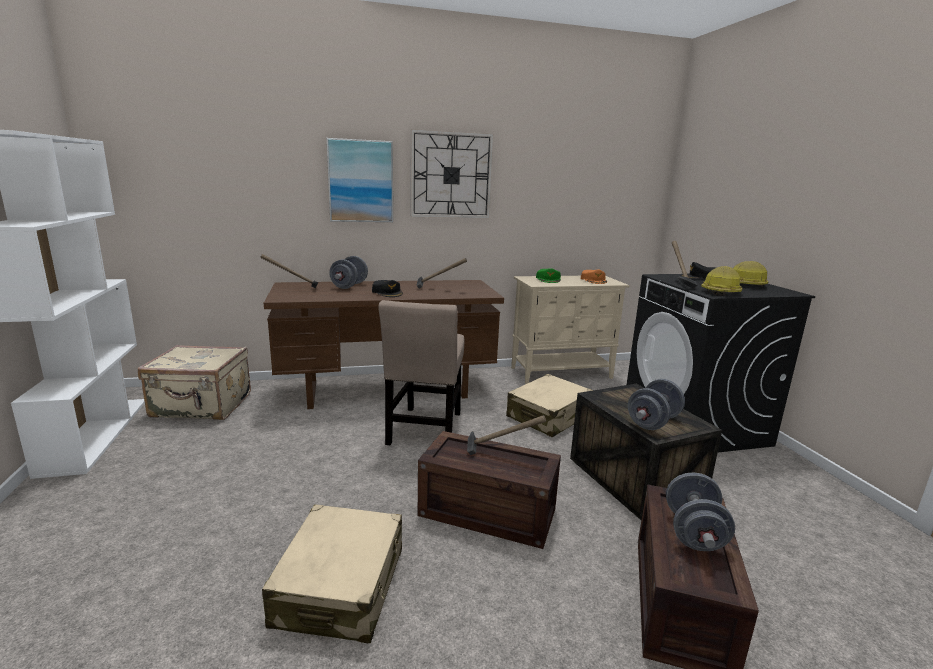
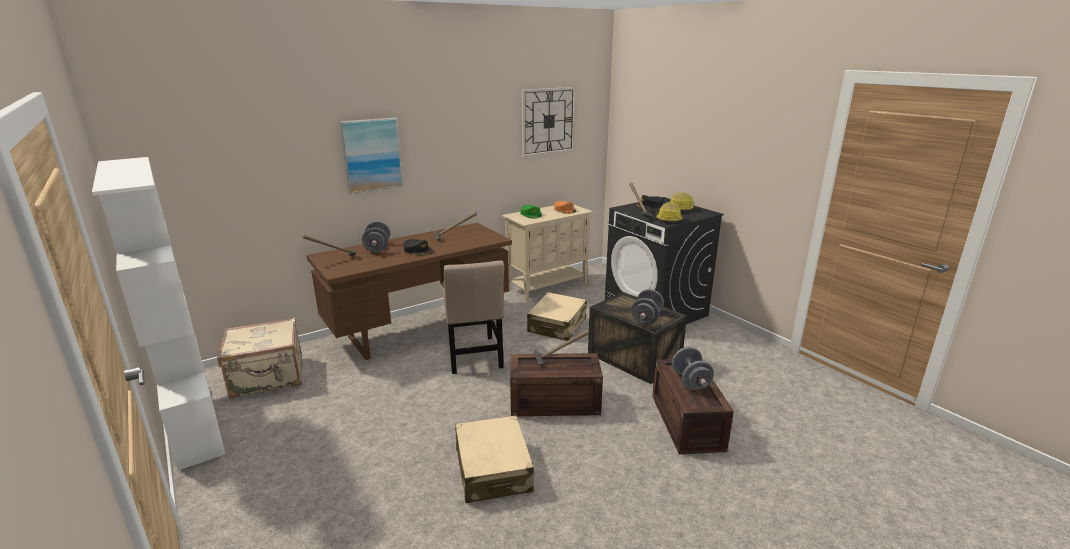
camera: 20 degrees left, 5 degrees up
(451, 175) = (445, 139): wall clock -> wall clock (548, 121)

